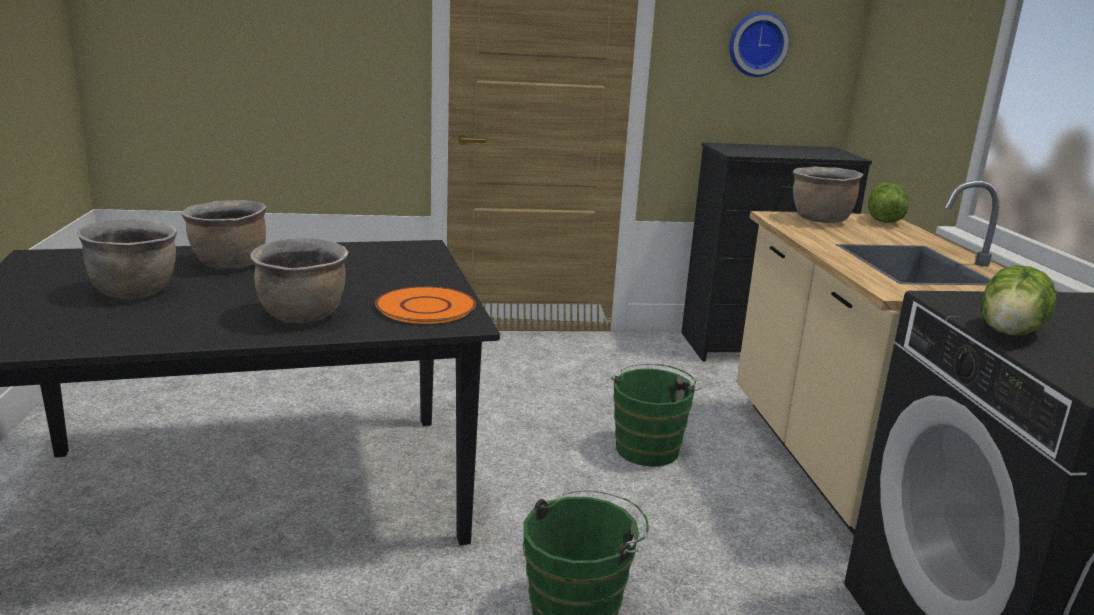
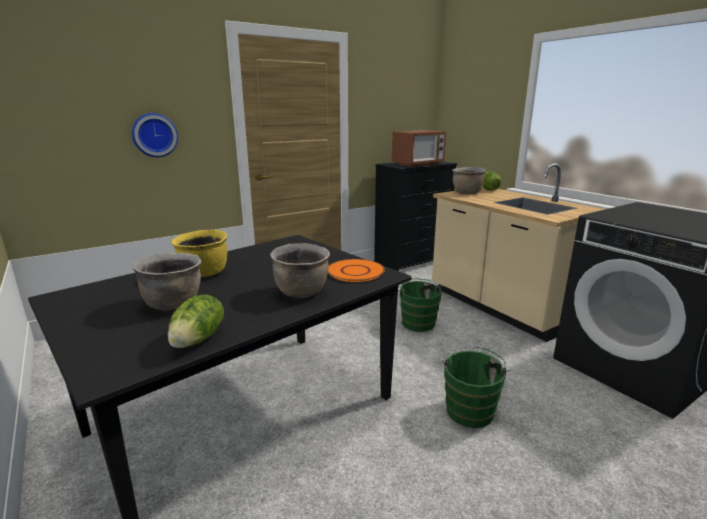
camera: 25 degrees left, 0 degrees up
(229, 265) = (204, 273): brown cooking pot -> yellow cooking pot
(757, 44) = (394, 111): wall clock -> wall clock (154, 135)
(781, 153) = (418, 164): none -> microwave
(1011, 332) = (645, 224): lettuce -> lettuce (199, 339)

